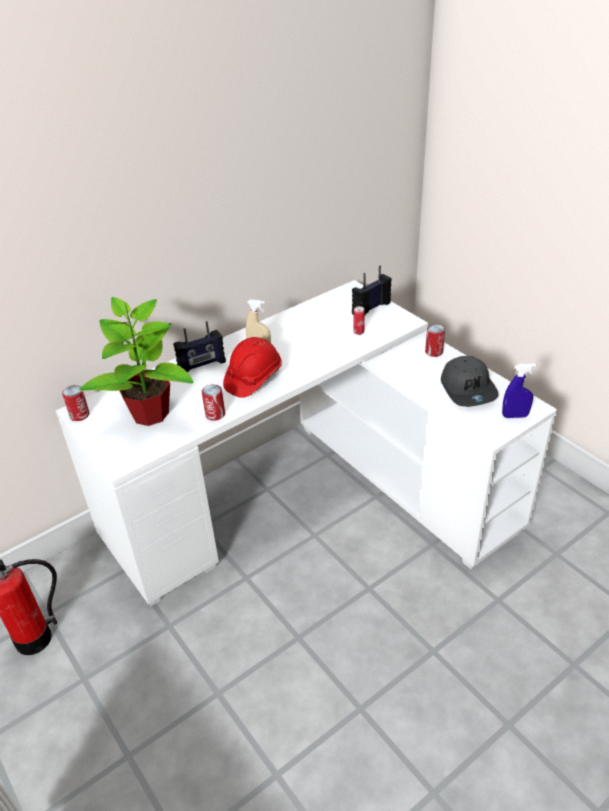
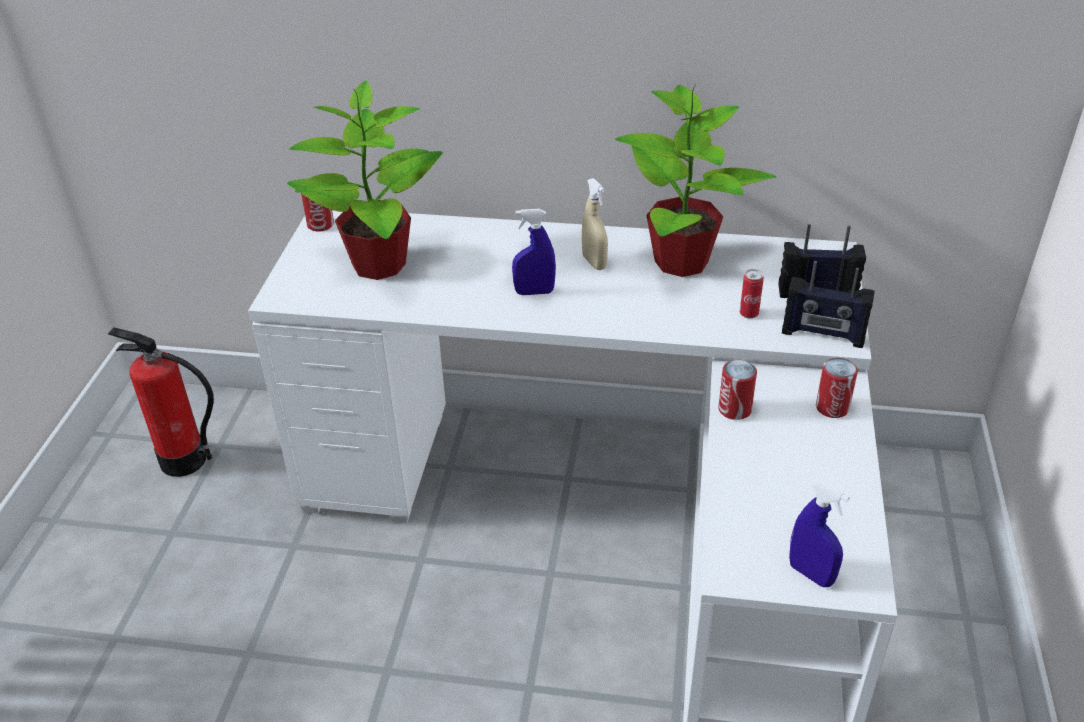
camera: 45 degrees right, 0 degrees up
(202, 366) = (505, 244): radio -> radio (823, 335)
(215, 414) = (435, 307): can -> can (734, 409)
(253, 378) = (534, 292): red hard hat -> blue spray bottle
(298, 327) = (682, 262): none -> potted plant
(468, 389) = (801, 490): grey cap -> none

